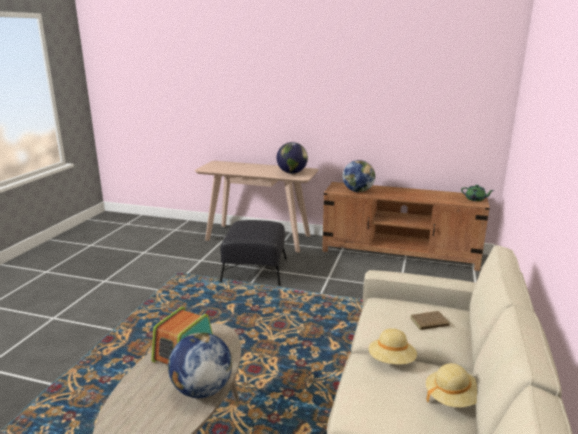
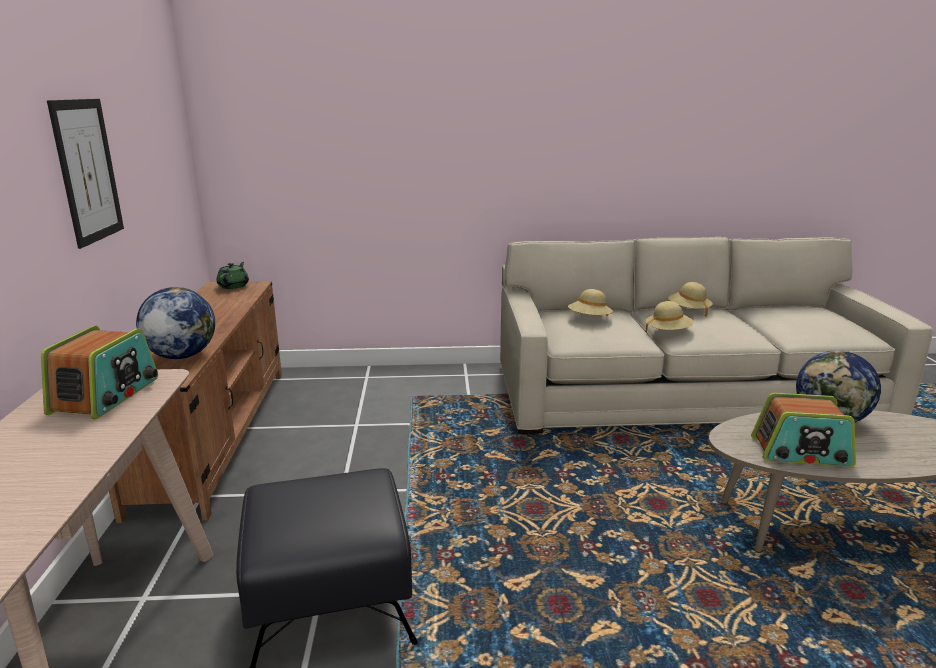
camera: 110 degrees left, 0 degrees up
(292, 173) = (106, 395): globe -> radio
(374, 106) = (87, 171): none -> picture
(430, 323) = (589, 319): brown book -> beige hat

